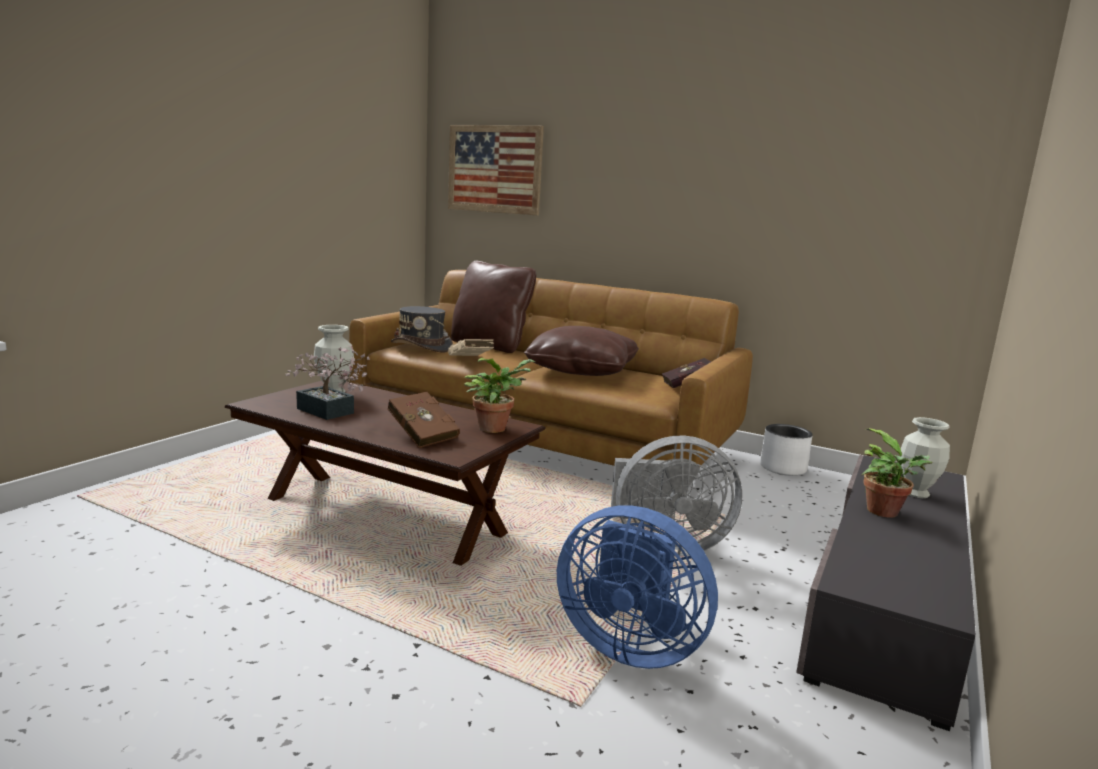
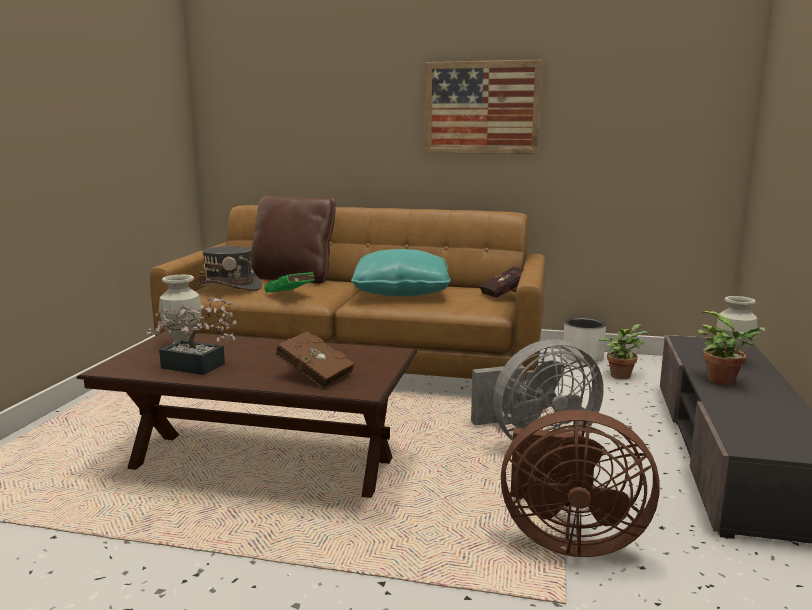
camera: 15 degrees left, 0 degrees up
(470, 361) = (290, 295): beige book -> green book
(494, 169) = (268, 102): picture -> picture (481, 108)
(495, 428) = (374, 357): potted plant -> potted plant (620, 375)
(581, 371) = (401, 292): brown pillow -> turquoise pillow
(629, 645) = (567, 539): blue fan -> brown fan

